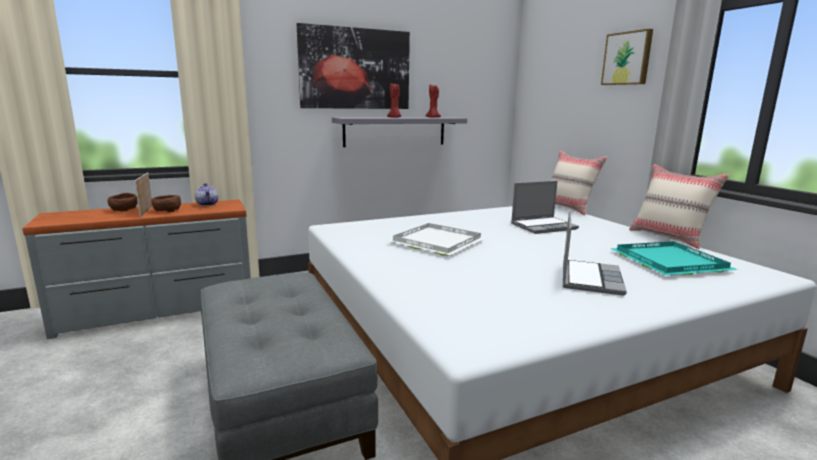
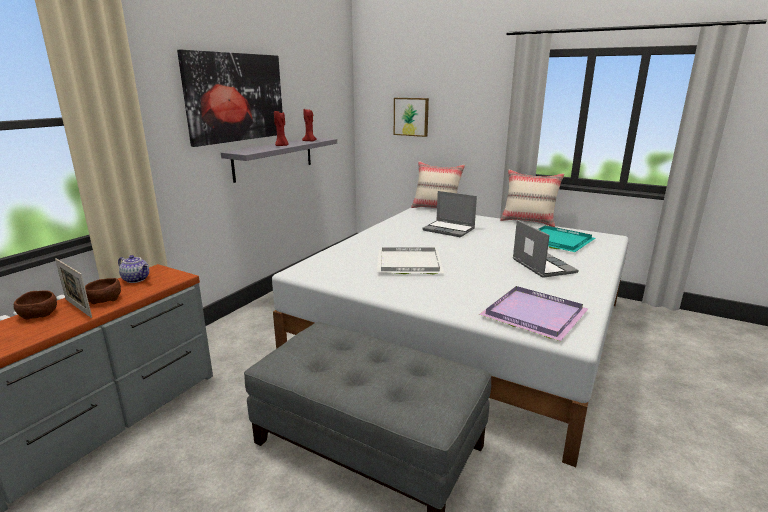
camera: 35 degrees left, 5 degrees up
(473, 313) = (533, 314): none -> purple tray
(544, 226) = (449, 230): laptop -> laptop turned 90 degrees clockwise
(627, 58) = (470, 85): picture -> picture (411, 116)

